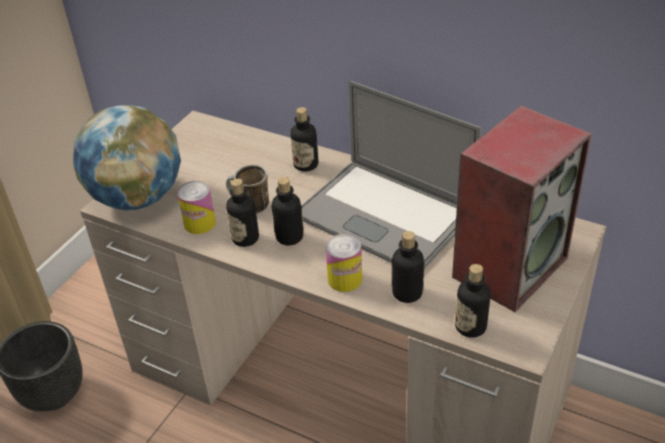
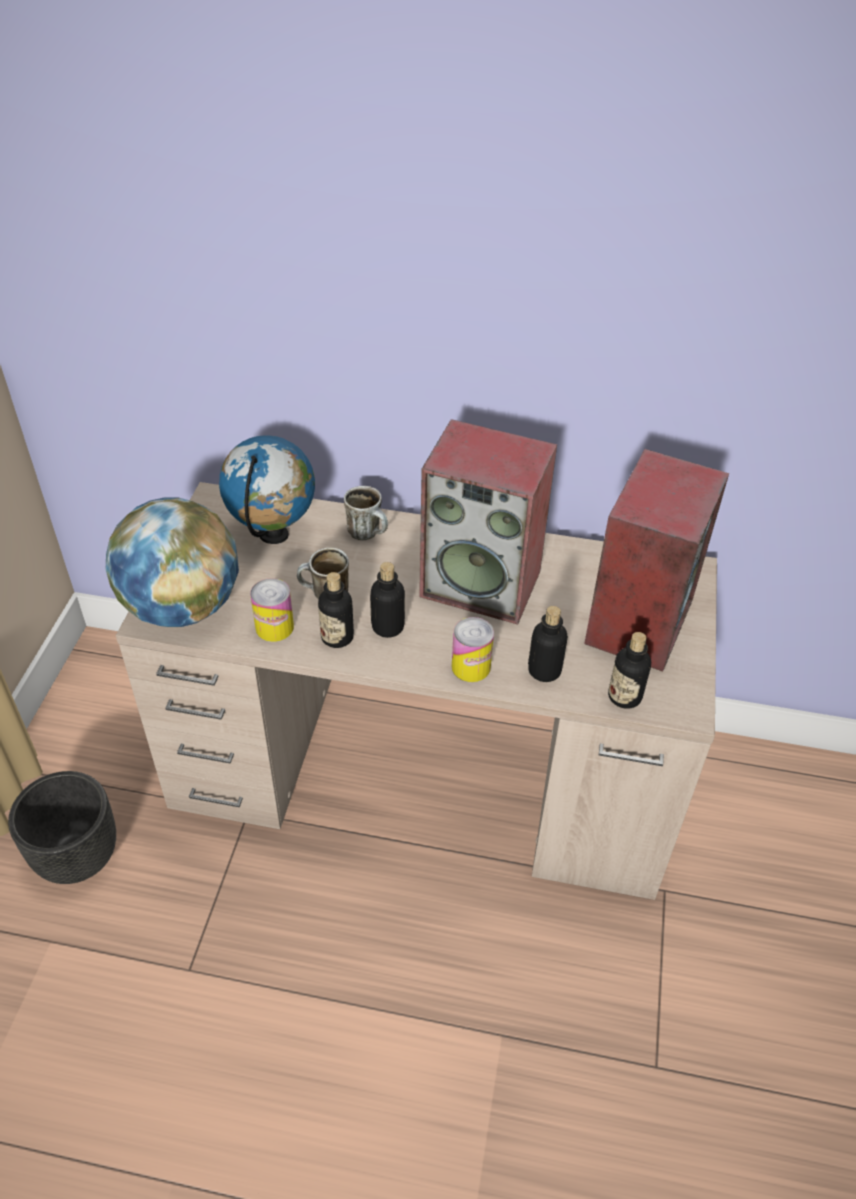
camera: 20 degrees left, 5 degrees up
(230, 155) = (274, 535): none -> globe
(306, 164) = (369, 534): bottle -> mug
(383, 215) = (482, 583): laptop -> speaker

